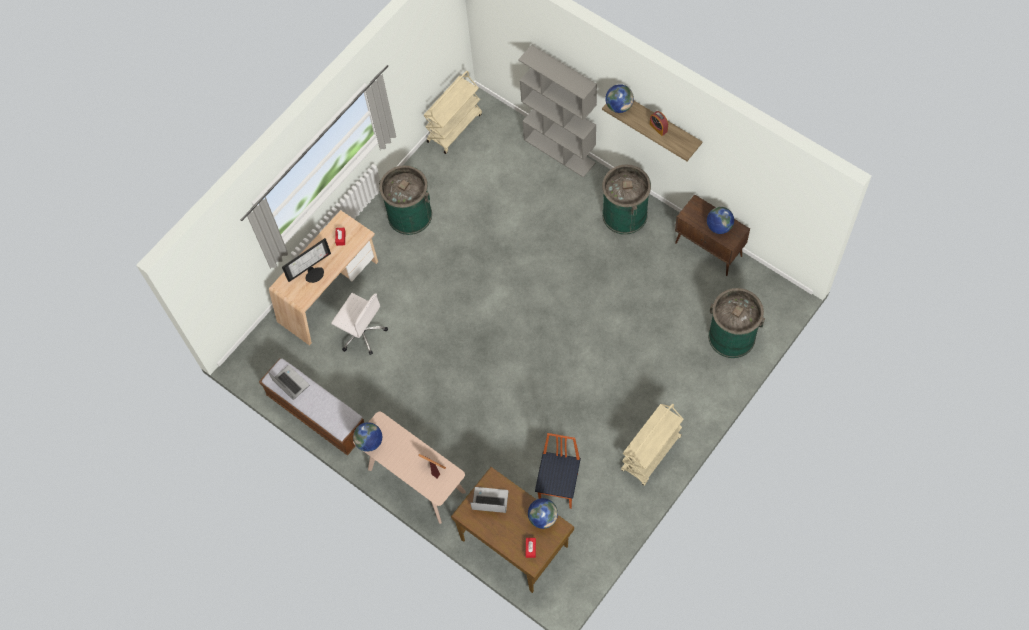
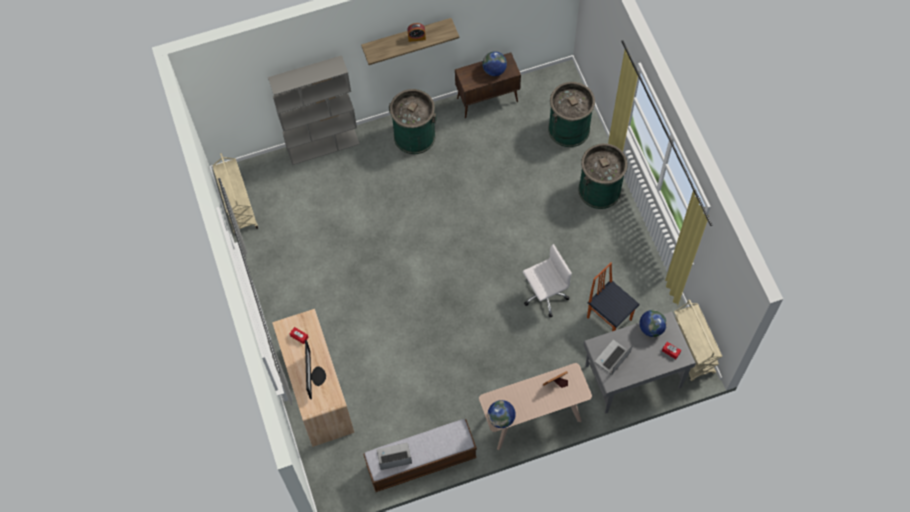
camera: 60 degrees left, 0 degrees up
(362, 333) = (373, 385): white office chair -> white office chair (544, 295)
(409, 215) = (292, 287): green trash can -> green trash can (599, 190)
(514, 542) = (632, 376): brown desk -> grey desk
(619, 106) = (376, 51): globe -> none
(651, 454) = (625, 239): beige cart -> beige cart (691, 351)

